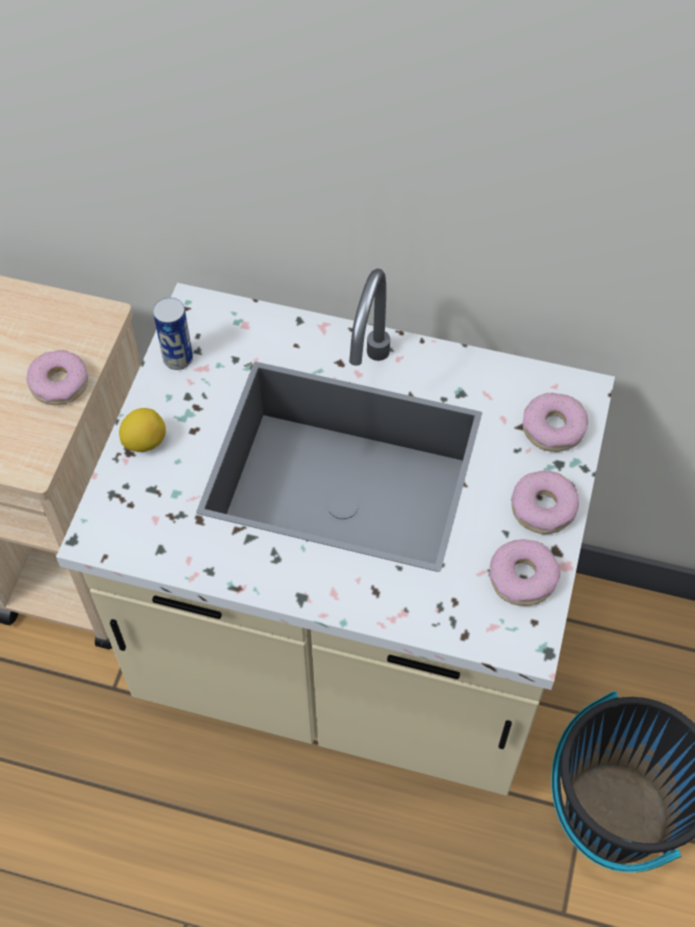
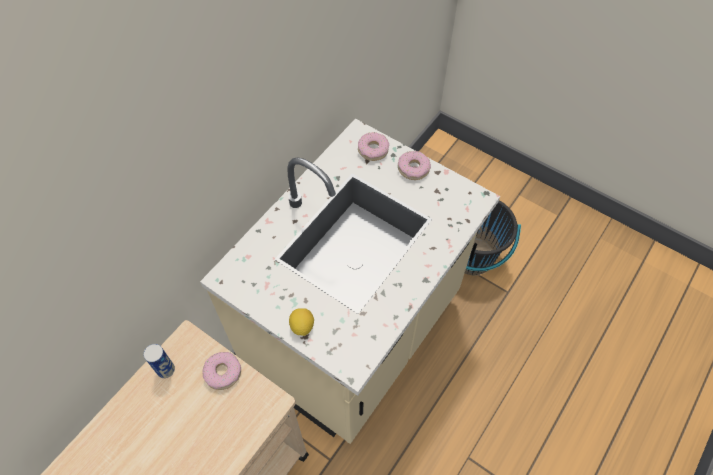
camera: 70 degrees left, 0 degrees up
(178, 358) = (254, 295): can -> can (166, 370)
(522, 578) = (446, 189): donut -> none

